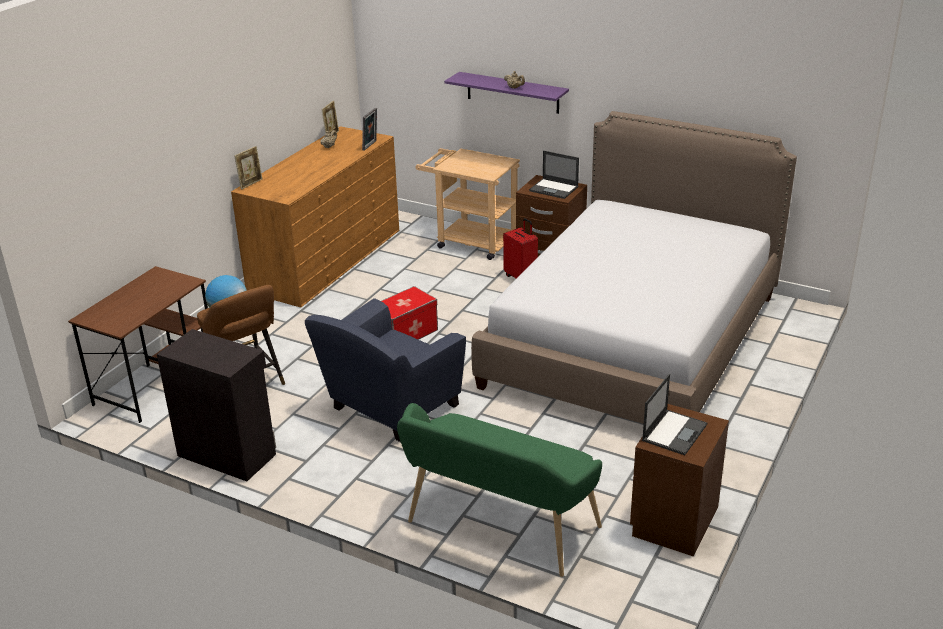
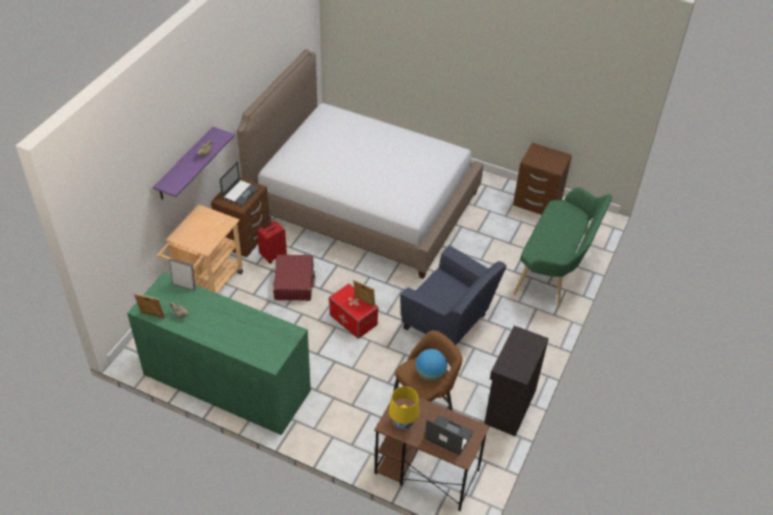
camera: 95 degrees left, 15 degrees up
(154, 282) = (403, 423): none -> yellow table lamp
(251, 184) = (261, 362): picture frame -> picture frame (364, 302)
(326, 260) = (226, 382): brown dresser -> green dresser
(472, 292) = (294, 283): none -> red suitcase
(674, 432) = (546, 161): laptop -> laptop (448, 435)

